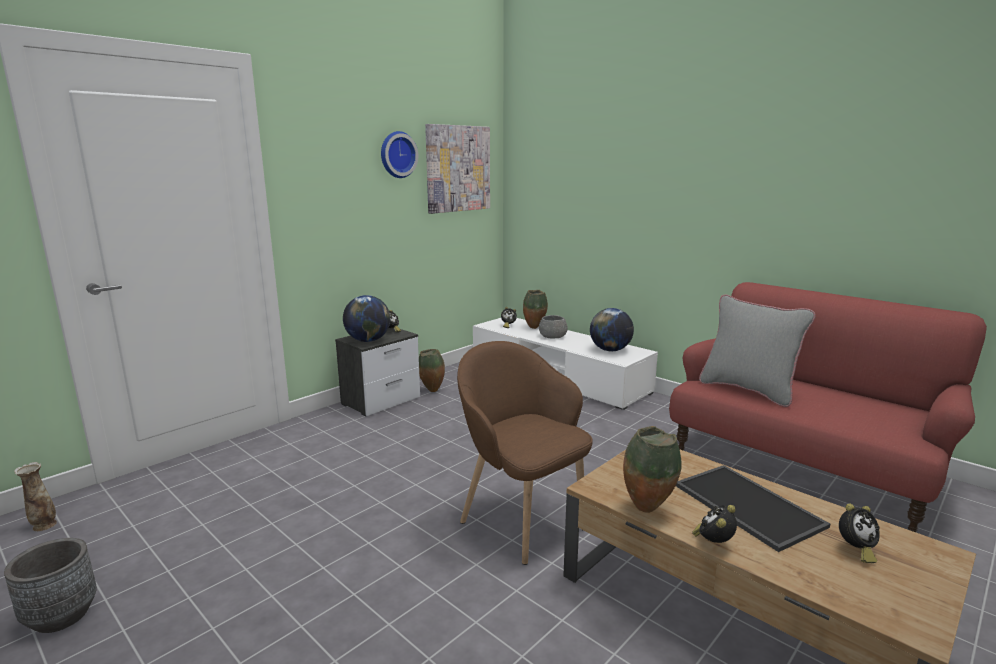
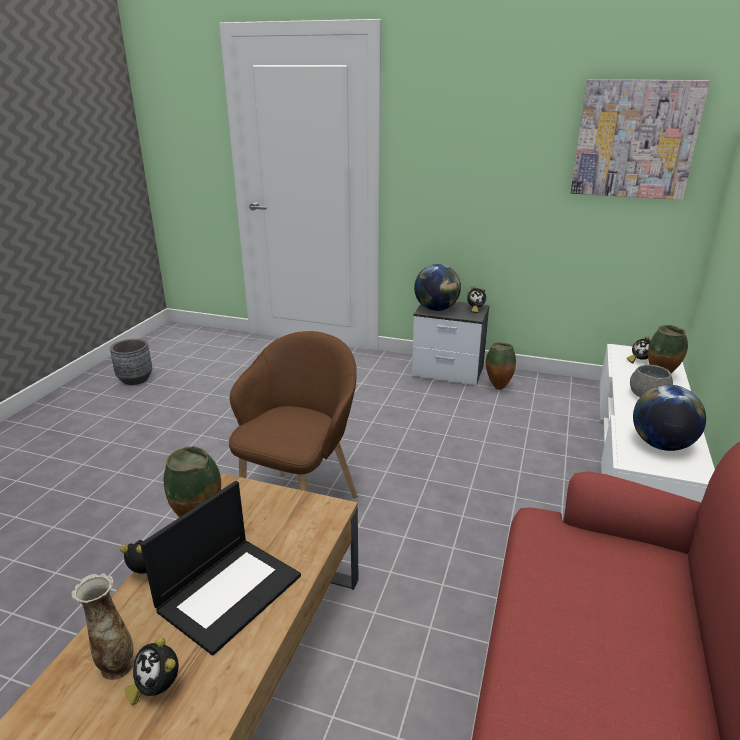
camera: 65 degrees right, 10 degrees up
(44, 525) = (203, 340): vase -> vase (116, 665)
(397, 154) = (535, 118): wall clock -> none
(745, 505) = (230, 591): tray -> laptop
(748, 390) = (569, 572): grey pillow -> none

